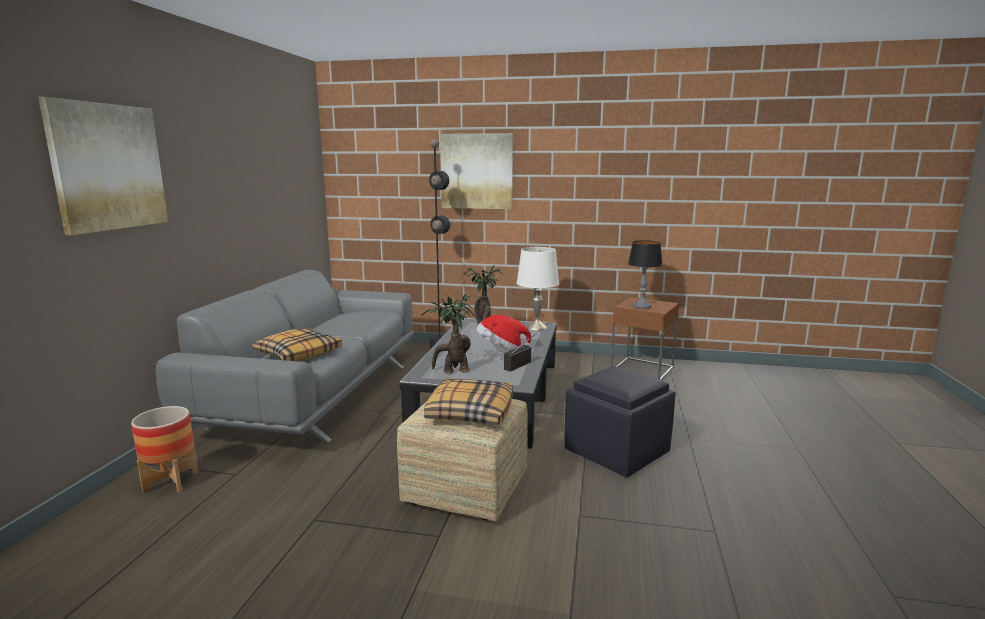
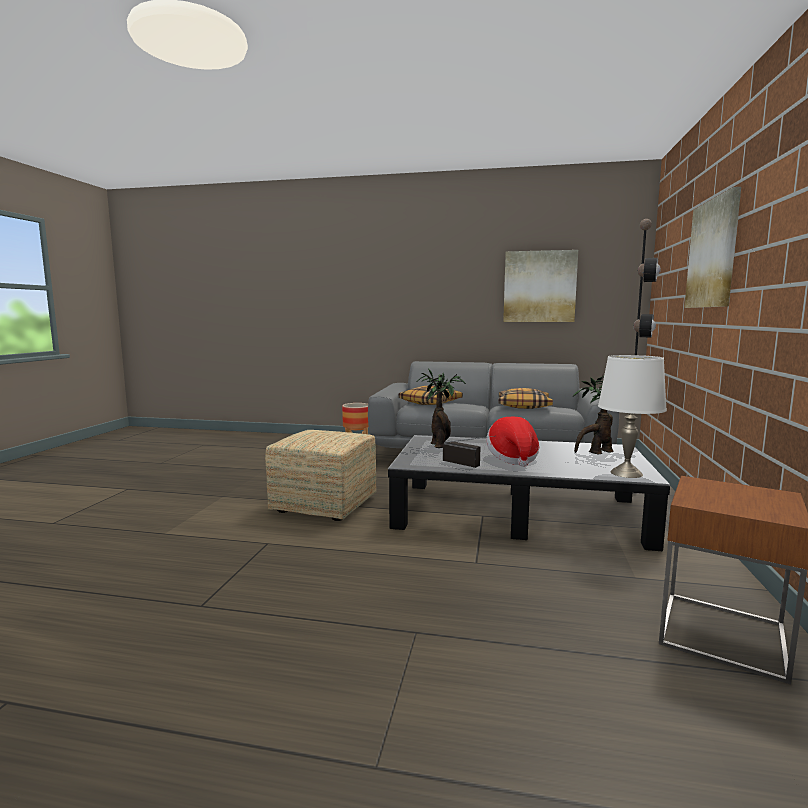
camera: 90 degrees right, 5 degrees down
(108, 167) = (389, 270): picture -> picture (539, 286)
(469, 412) = (315, 437): pillow -> pillow (524, 406)
(618, 452) = (378, 572): black ottoman -> none
(642, 306) = (715, 493): table lamp -> none

